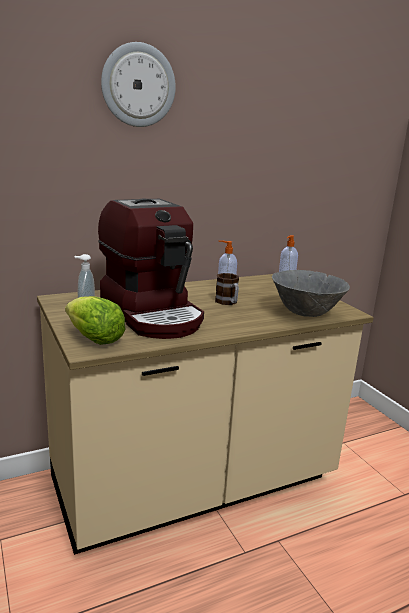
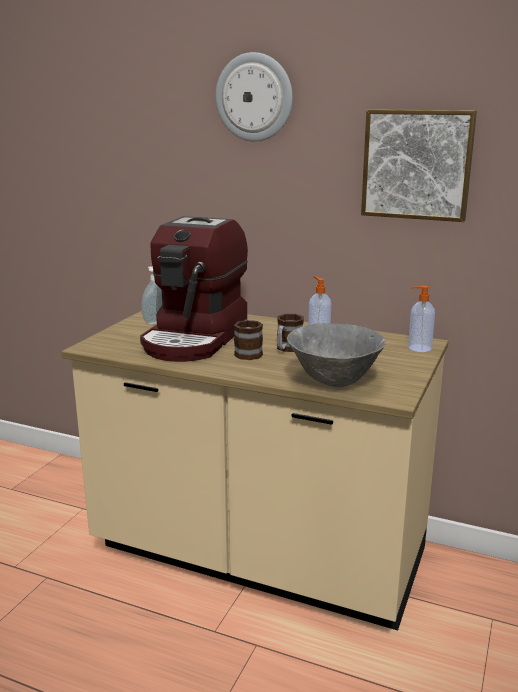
camera: 50 degrees right, 0 degrees up
(94, 339) = (110, 342): lettuce -> none
(213, 312) = (248, 352): none -> mug
(264, 147) = (417, 164): none -> picture

